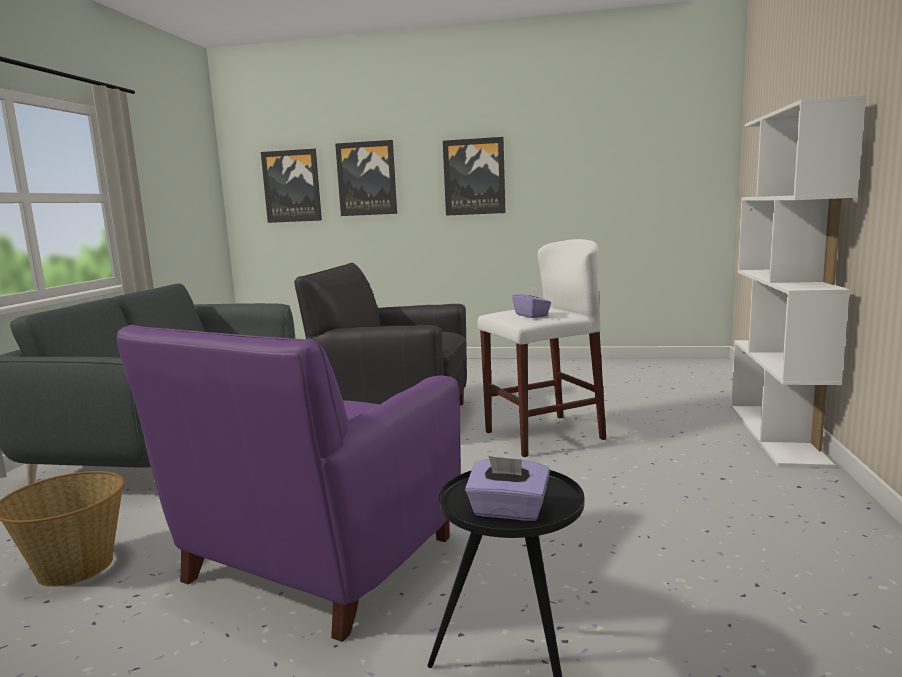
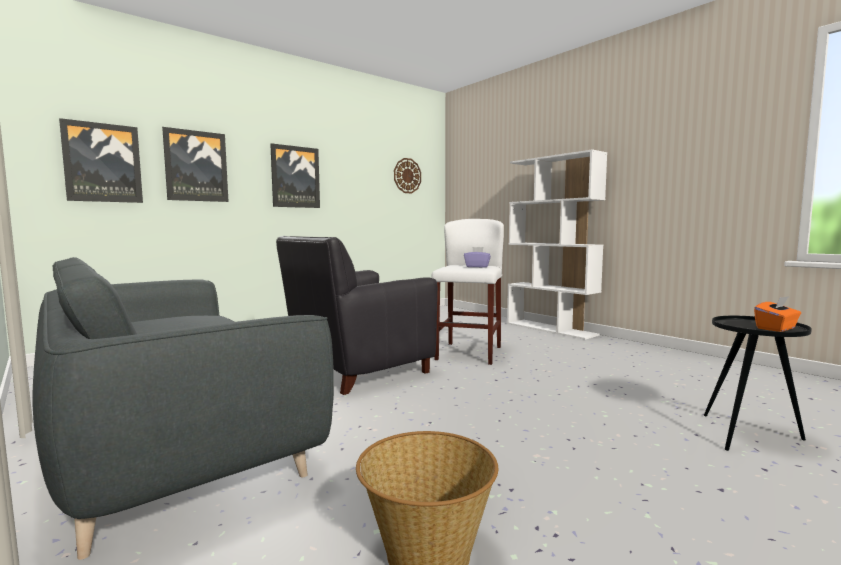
camera: 50 degrees left, 5 degrees down
(316, 561) = (562, 447): purple armchair -> none
(508, 511) = (776, 328): purple tissue box -> orange tissue box
(655, 152) = (407, 175): none -> wall clock

